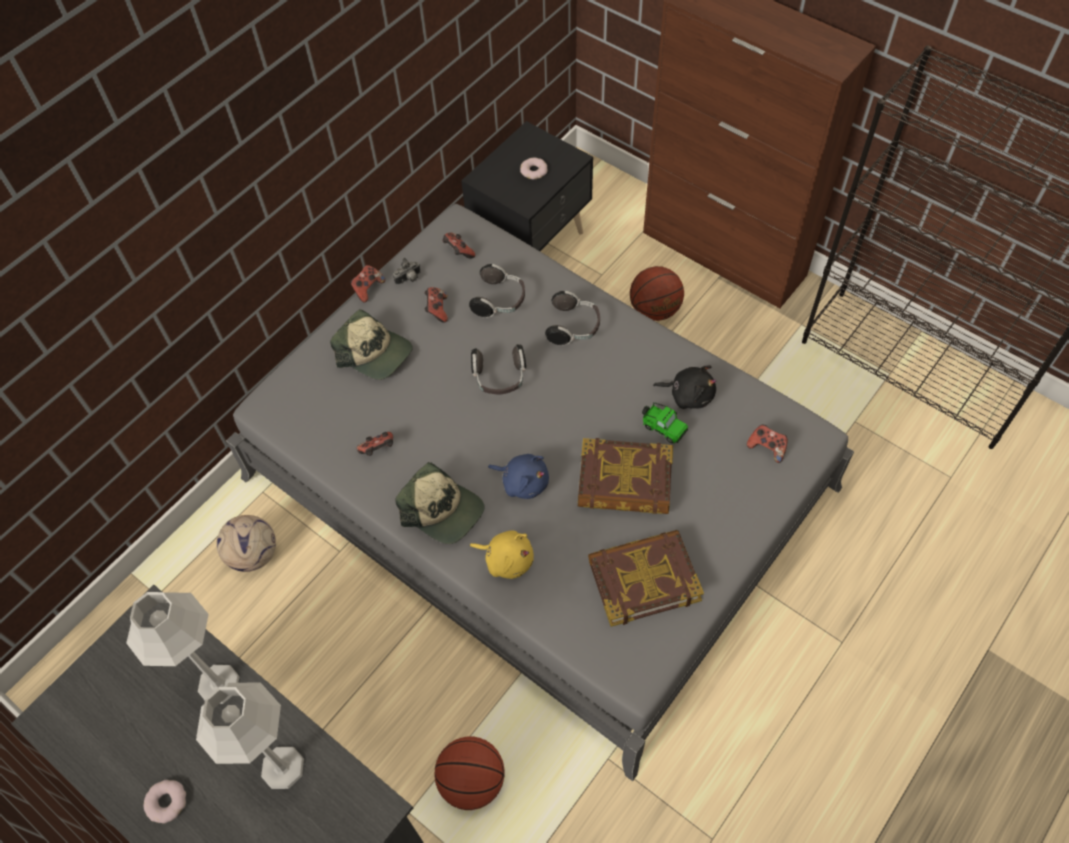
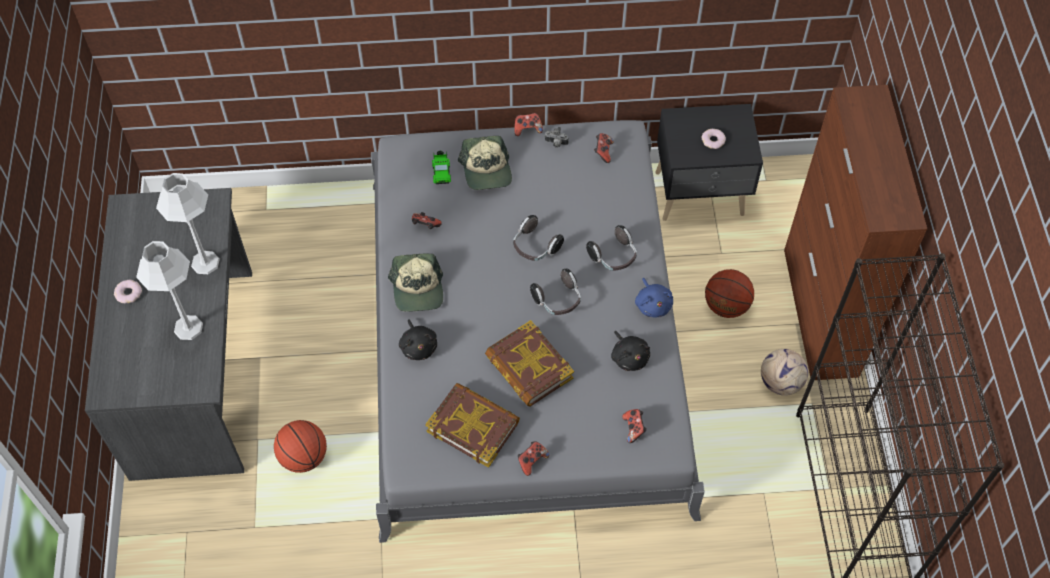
camera: 45 degrees right, 0 degrees up
(253, 555) = (333, 233): football -> football (780, 382)
(437, 310) = (549, 176): game controller -> game controller (532, 461)
(500, 301) = (590, 202): headphones -> headphones (558, 300)
(506, 559) = (418, 346): yellow plush toy -> black plush toy
(523, 482) = (476, 314): blue plush toy -> blue plush toy (653, 304)
(662, 427) = (589, 360): toy car -> toy car (441, 172)

